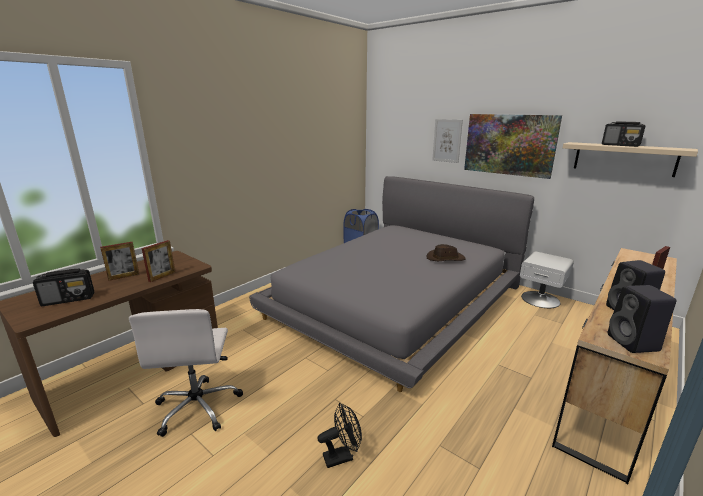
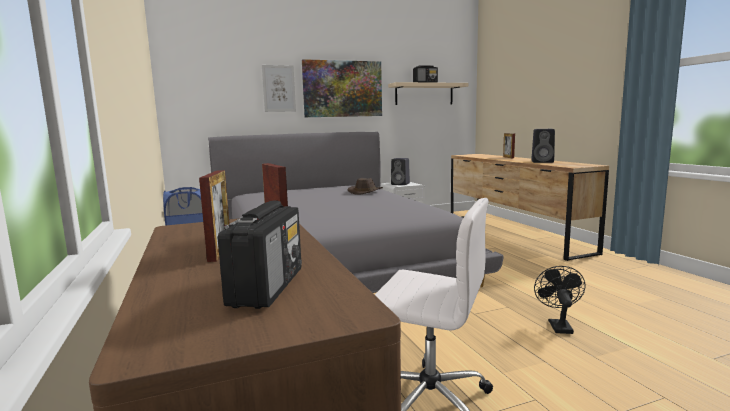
camera: 60 degrees left, 10 degrees down
(634, 343) = (581, 165): black speaker -> black speaker (401, 184)

